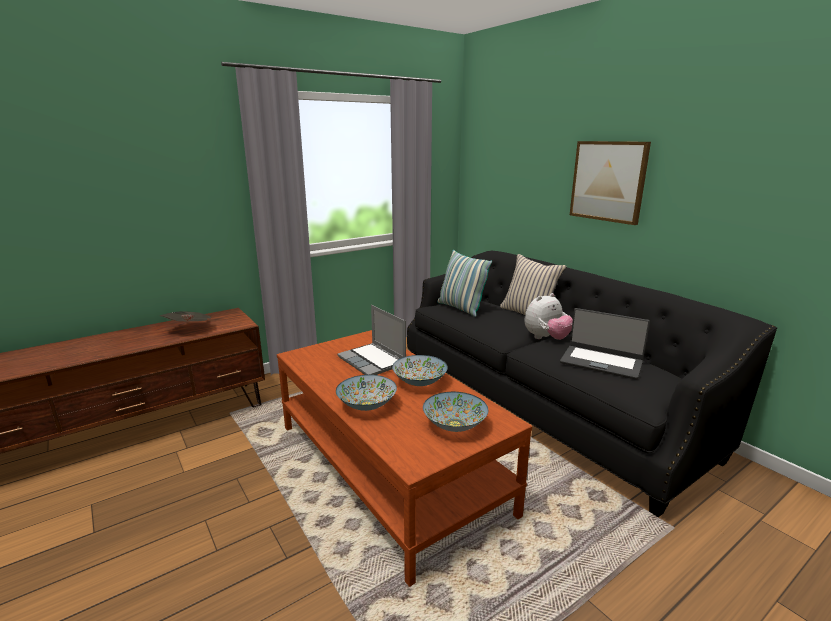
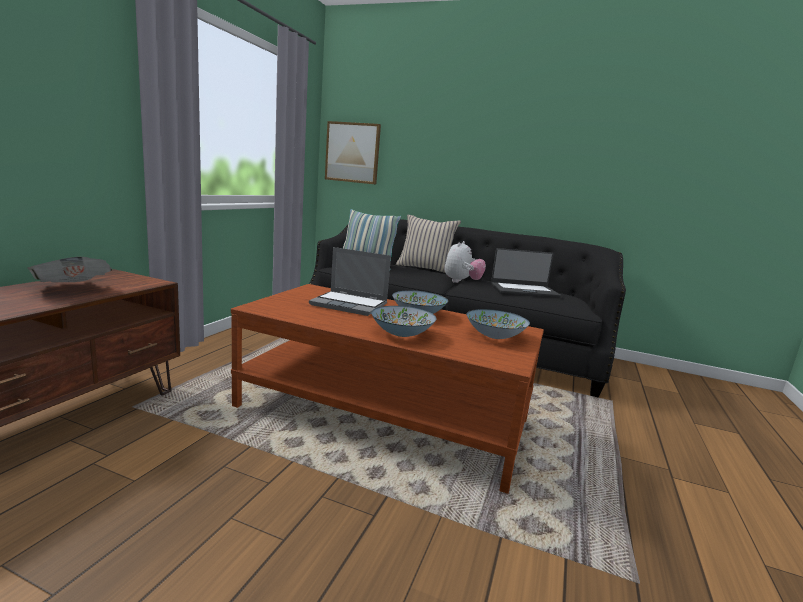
camera: 35 degrees left, 5 degrees down
(608, 181) = (485, 150): picture -> picture (352, 152)

